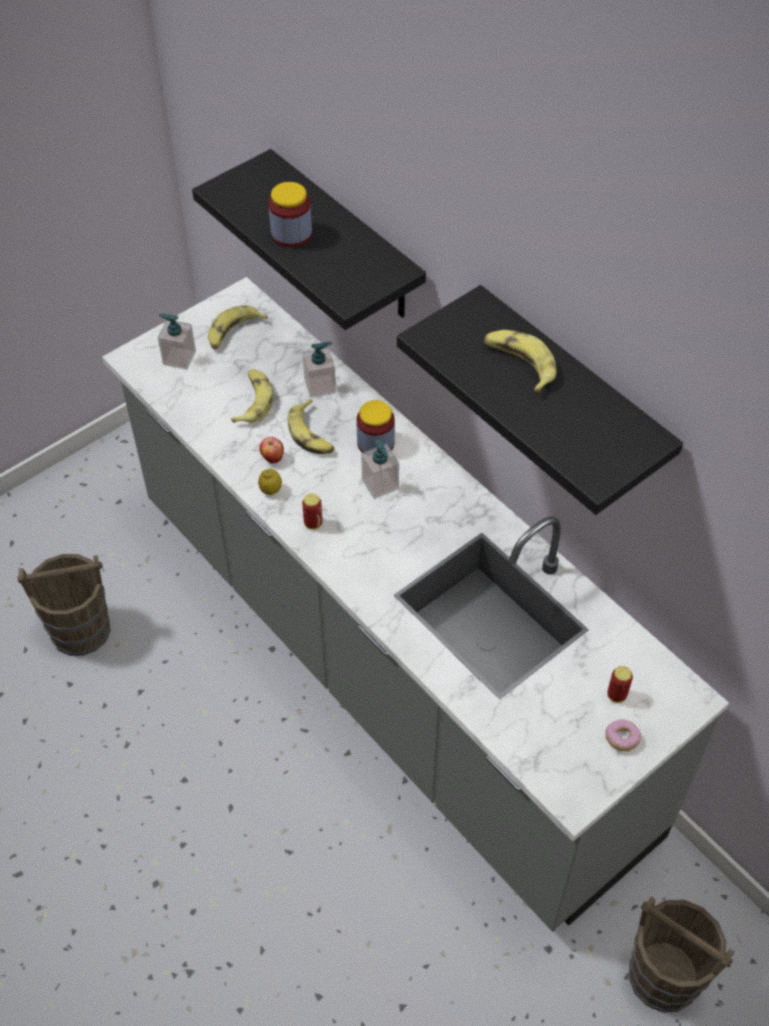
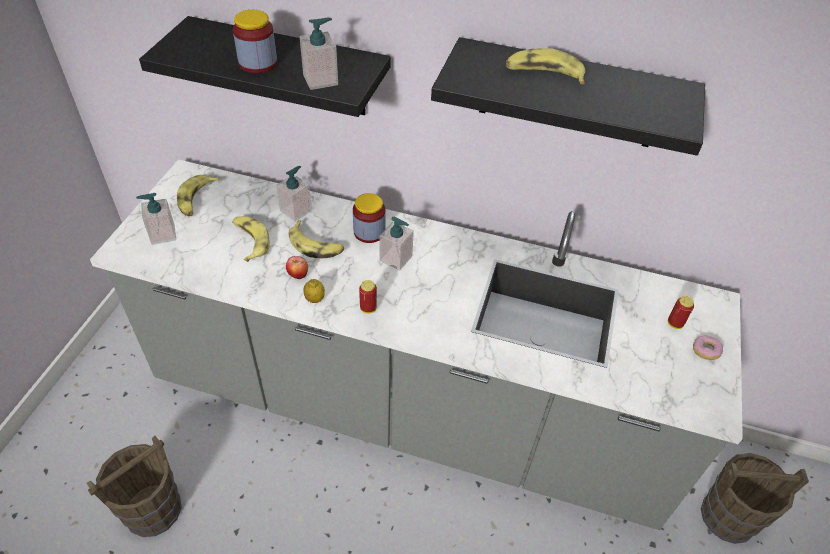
camera: 35 degrees left, 5 degrees down
(333, 276) = (321, 80): none -> soap dispenser

